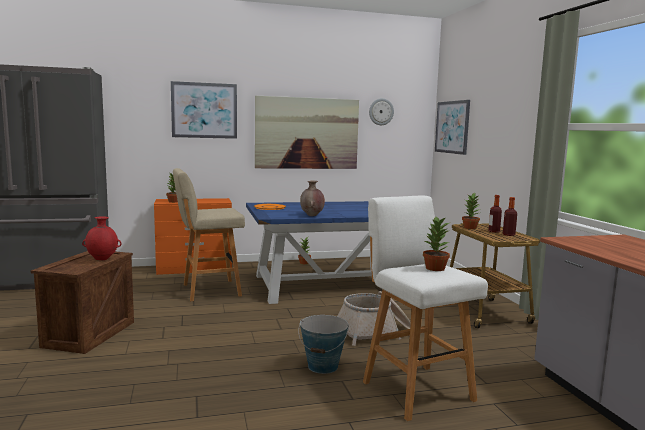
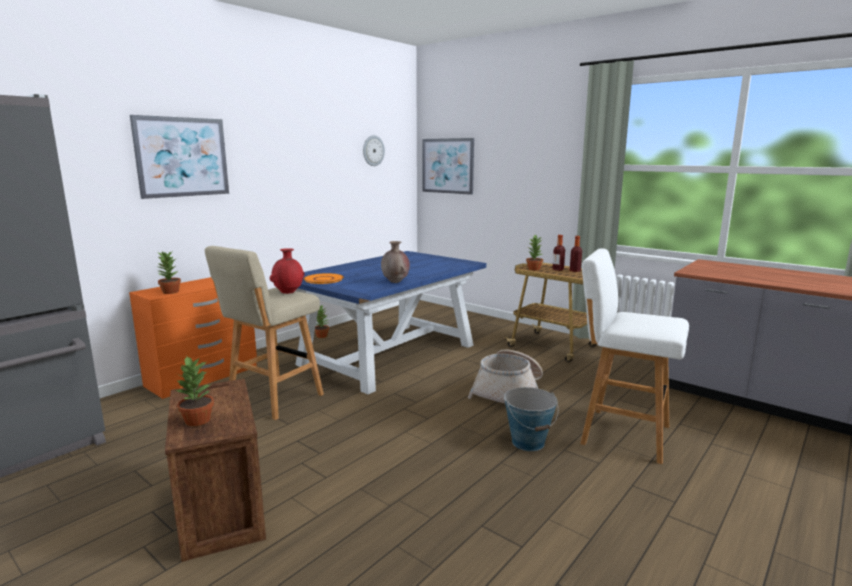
camera: 35 degrees left, 5 degrees up
(102, 259) = (229, 399): red vase -> red vase (288, 292)
(307, 133) = (305, 180): picture -> none
(435, 268) = (645, 318): potted plant -> potted plant (197, 421)

